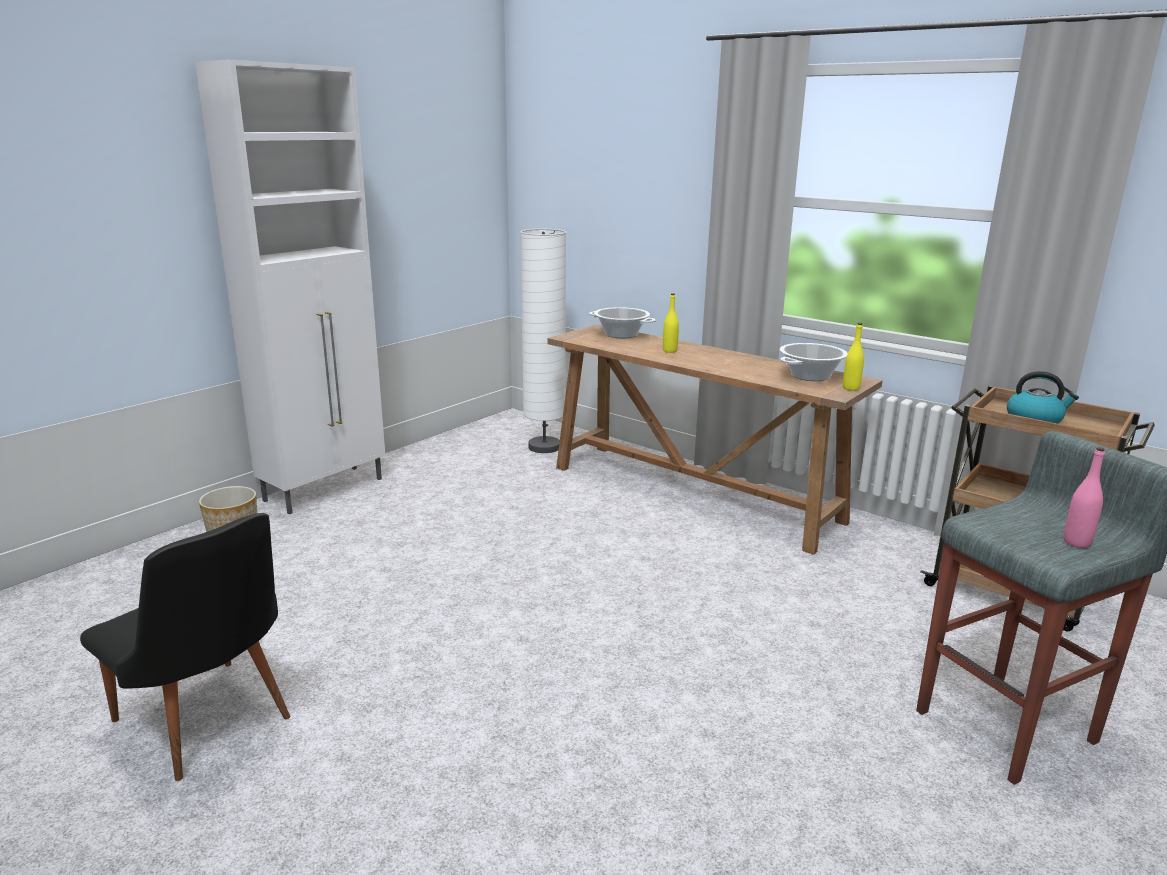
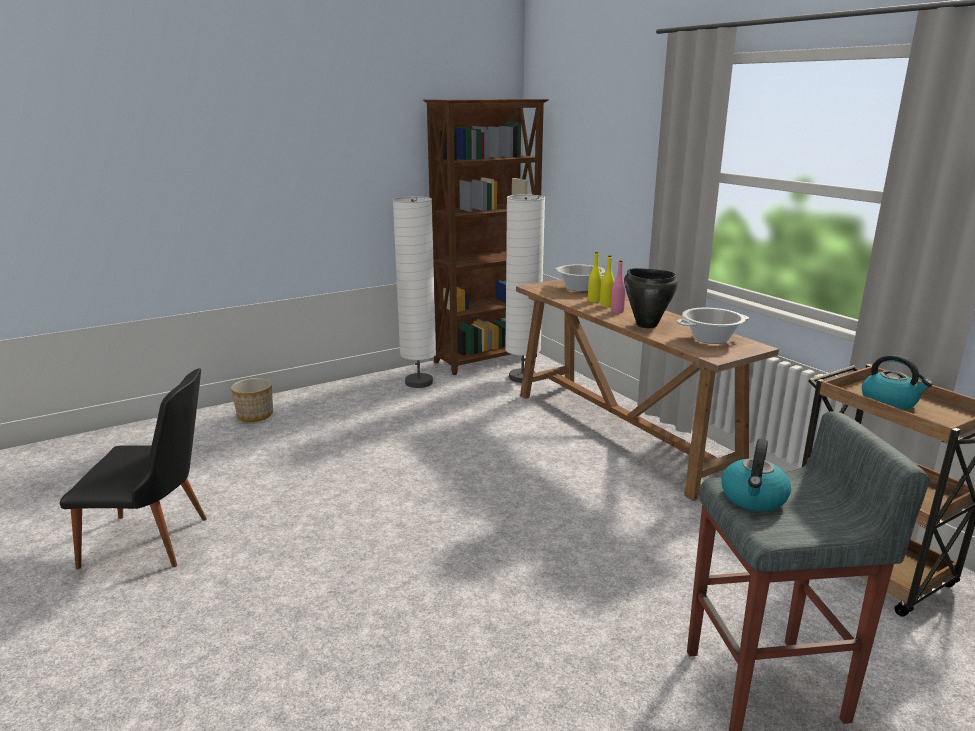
camera: 20 degrees right, 0 degrees up
(209, 727) = (157, 542): black chair -> black chair turned 60 degrees counterclockwise
(326, 489) = (338, 389): white cabinet -> none
(425, 468) = (419, 382): none -> white floor lamp
(489, 431) = (487, 359): none -> brown bookcase
(733, 368) = (646, 325): none -> black cooking pot
(851, 388) = (737, 353): yellow bottle -> yellow bottle (594, 301)
(1011, 530) = (753, 498): none -> kettle
(1076, 542) = (808, 519): pink bottle -> pink bottle (617, 311)

